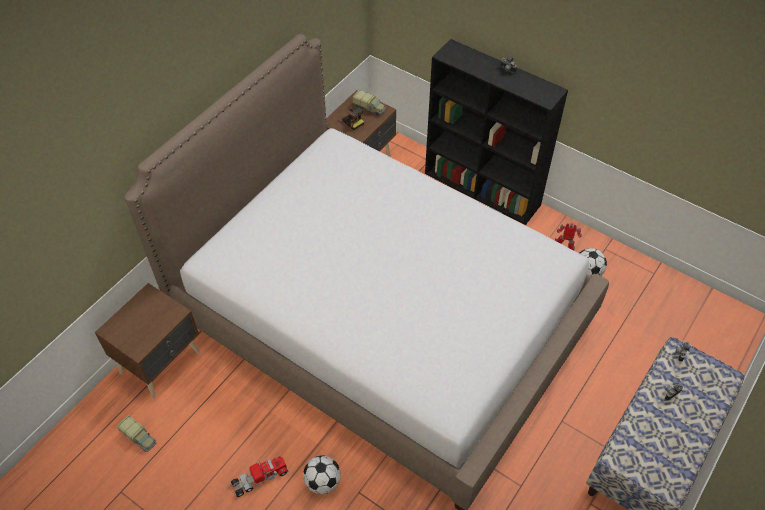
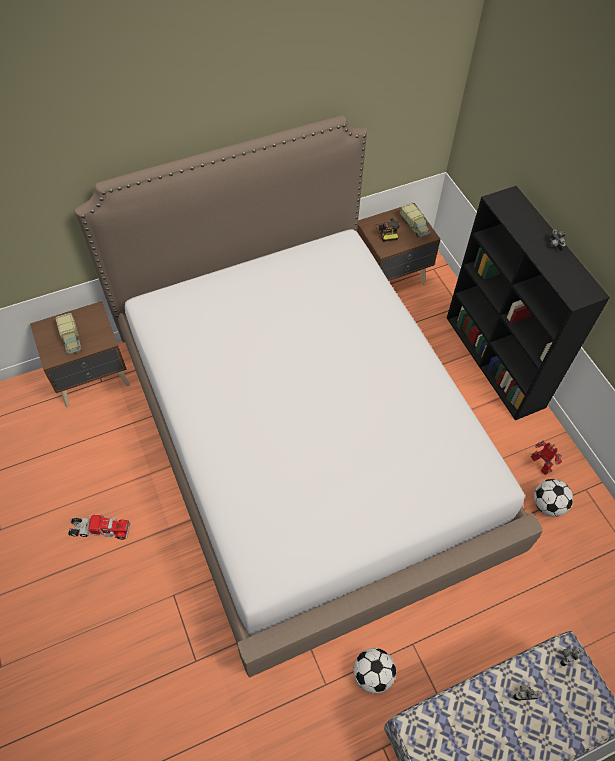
camera: 30 degrees right, 5 degrees up
(139, 437) = (32, 435): toy truck -> toy truck (71, 339)
(323, 482) = (149, 566): football -> football (372, 674)

